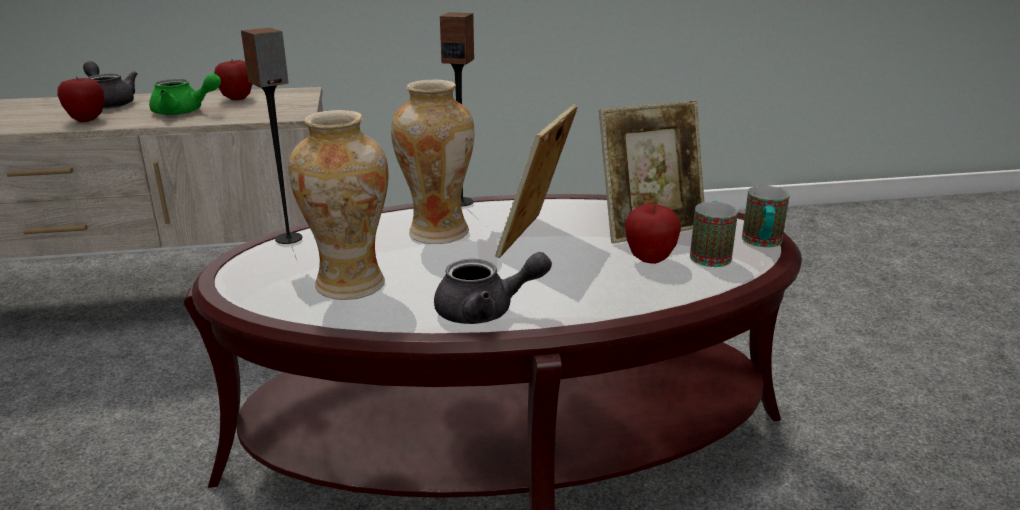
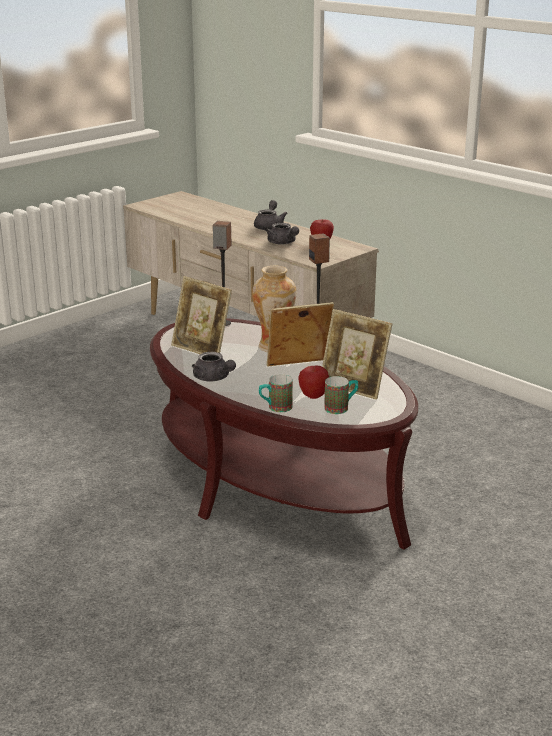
camera: 55 degrees right, 0 degrees up
(87, 120) = (241, 234): apple -> none
(184, 112) = (283, 243): green teapot -> grey teapot
(350, 285) = (202, 349): vase -> picture frame
(762, 243) = (374, 416): mug -> mug (275, 408)

